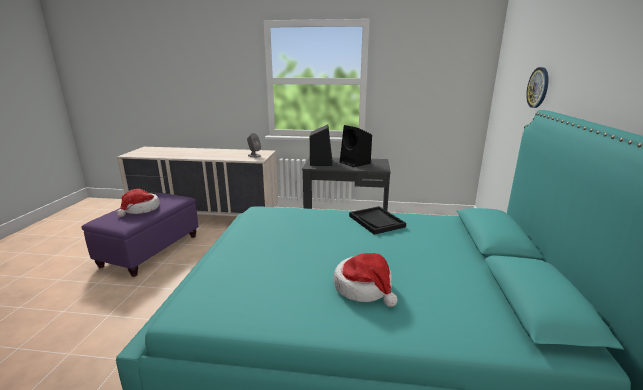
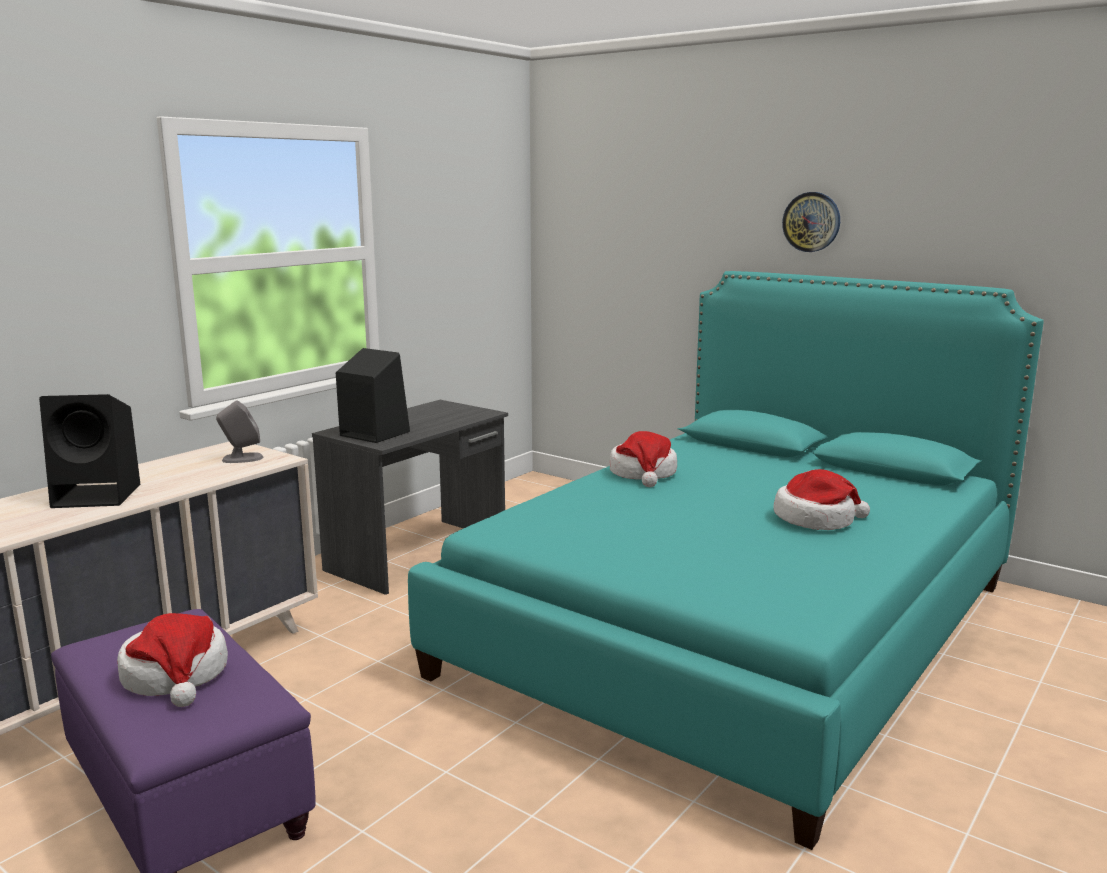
camera: 60 degrees left, 5 degrees down
(355, 163) = (424, 417): black speaker -> black speaker (99, 495)
(376, 221) = (643, 473): black tray -> hat
(538, 87) = (675, 244): wall clock -> wall clock (811, 222)

